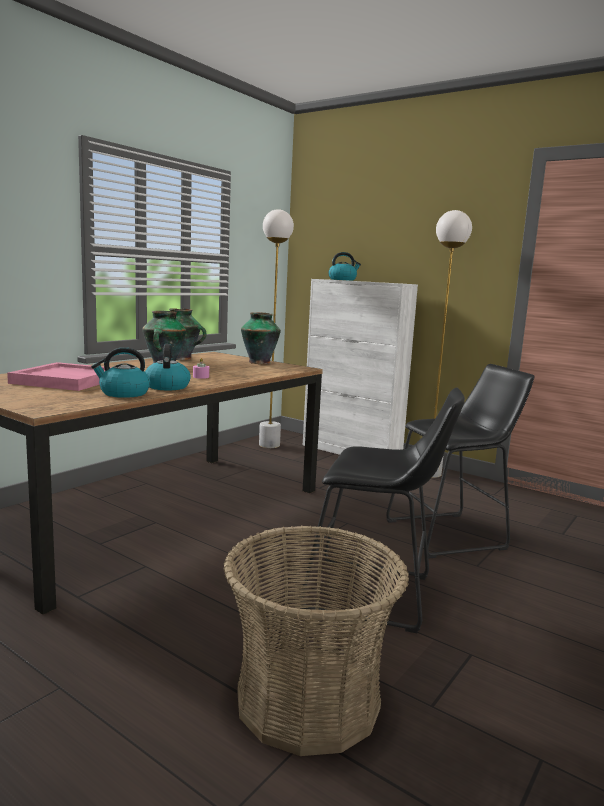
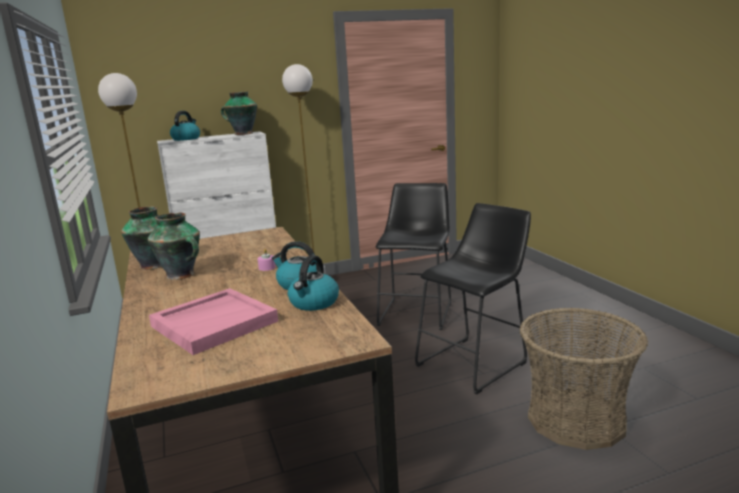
camera: 55 degrees left, 5 degrees up
(259, 362) = (222, 240): vase -> vase (242, 134)

